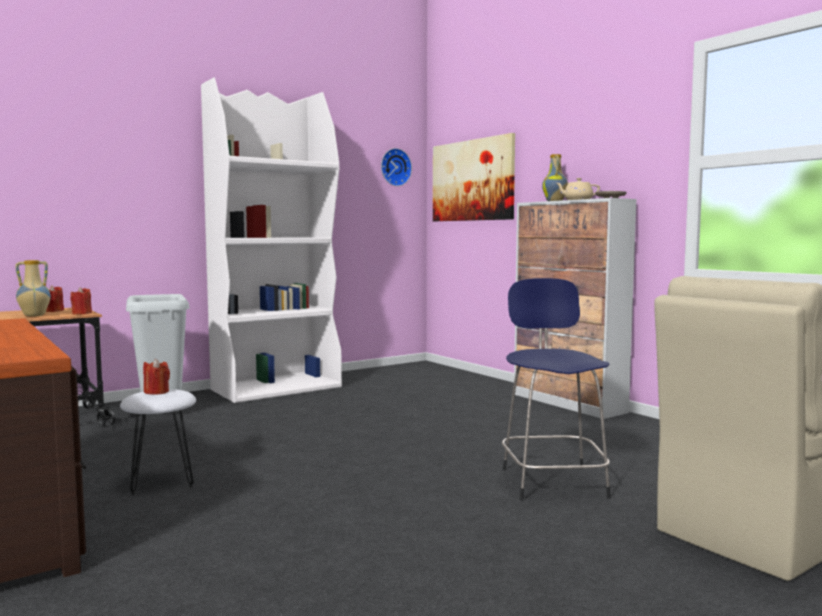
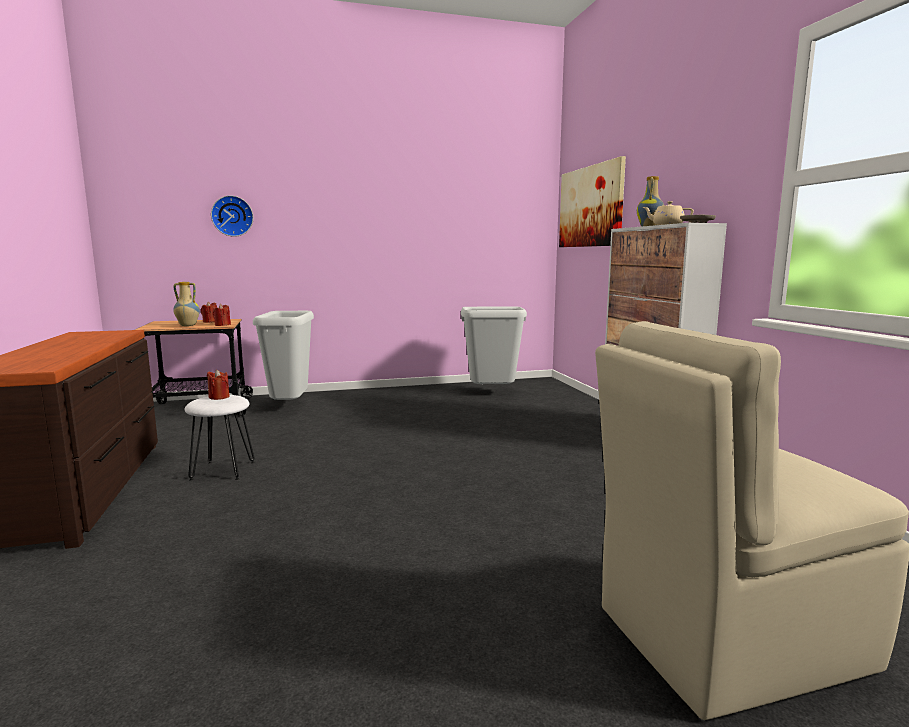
camera: 20 degrees right, 5 degrees up
(277, 388) = (398, 393): white bookcase -> none
(382, 380) = (492, 393): none -> grey trash can
(394, 167) = (524, 196): wall clock -> wall clock (232, 216)
(552, 481) = (545, 524): blue stool -> none

